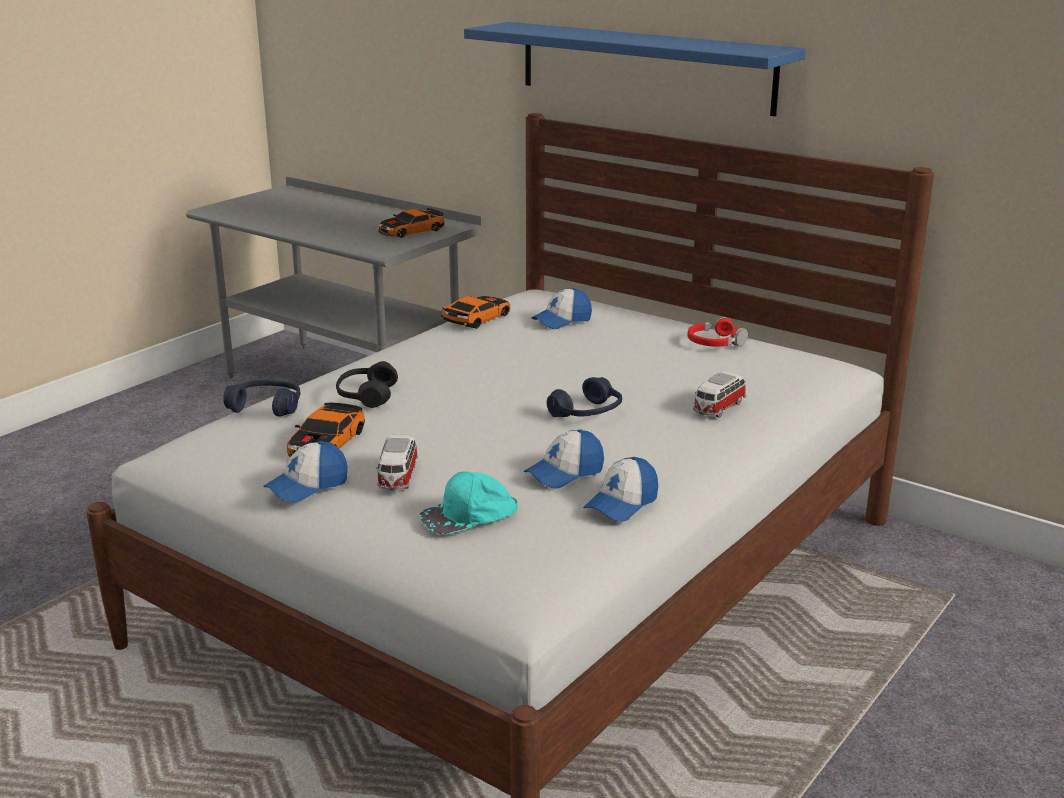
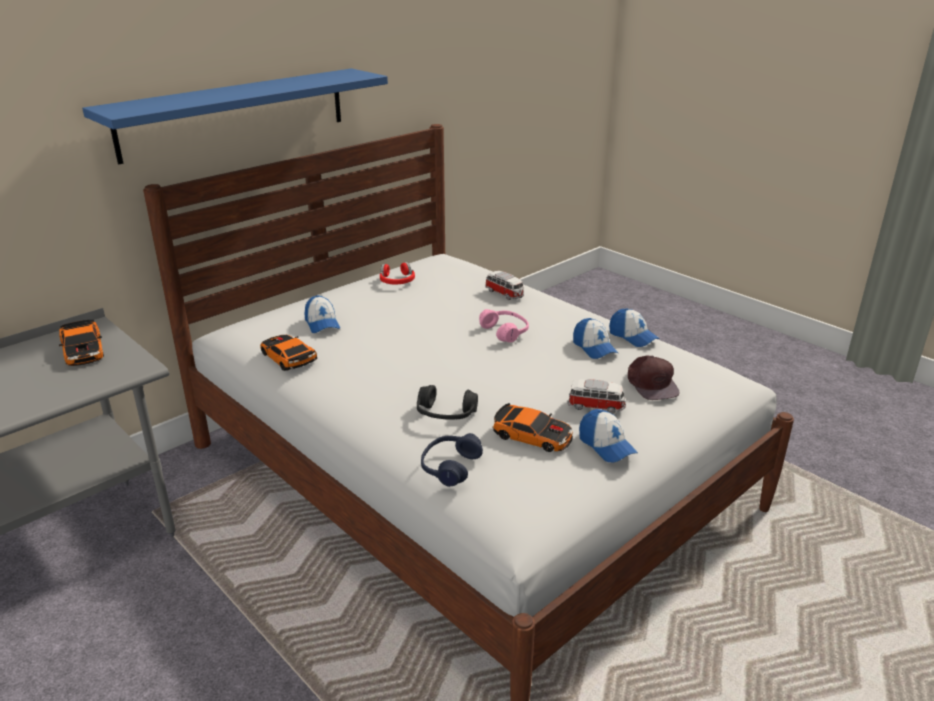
camera: 80 degrees left, 5 degrees up
(469, 516) = (651, 384): turquoise cap -> brown cap
(587, 413) = (505, 332): blue headphones -> pink headphones

